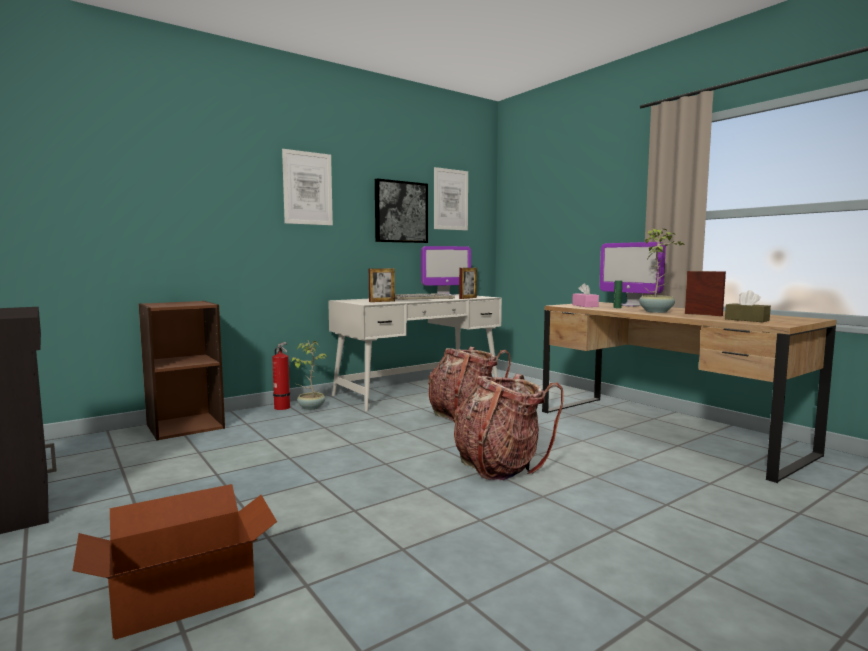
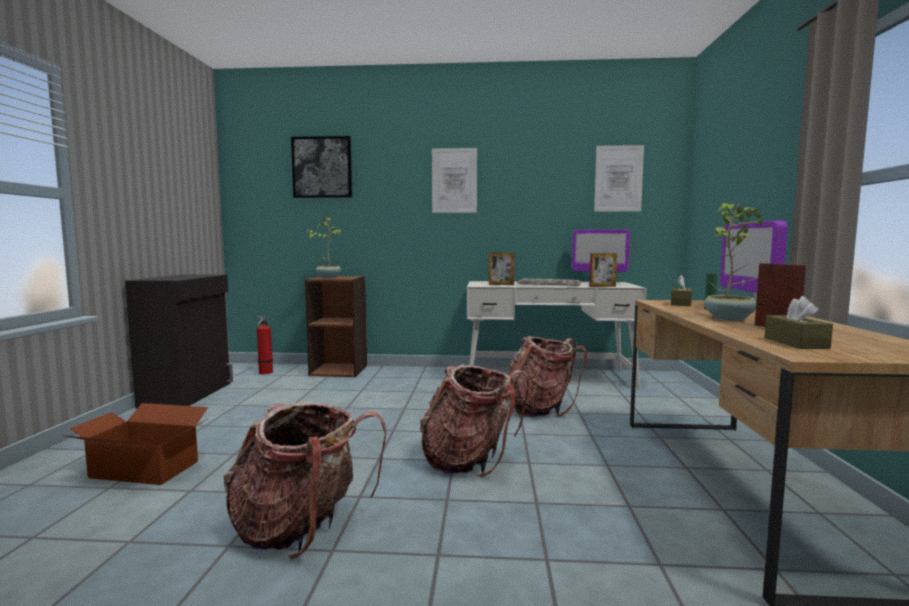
camera: 40 degrees right, 0 degrees up
(283, 408) = (417, 370): fire extinguisher -> fire extinguisher (265, 373)
(310, 407) = (435, 374): potted plant -> potted plant (328, 277)
(401, 212) = (553, 196): picture -> picture (322, 167)
(495, 560) = (302, 529): none -> backpack
(585, 306) = (681, 304): pink tissue box -> brown tissue box

